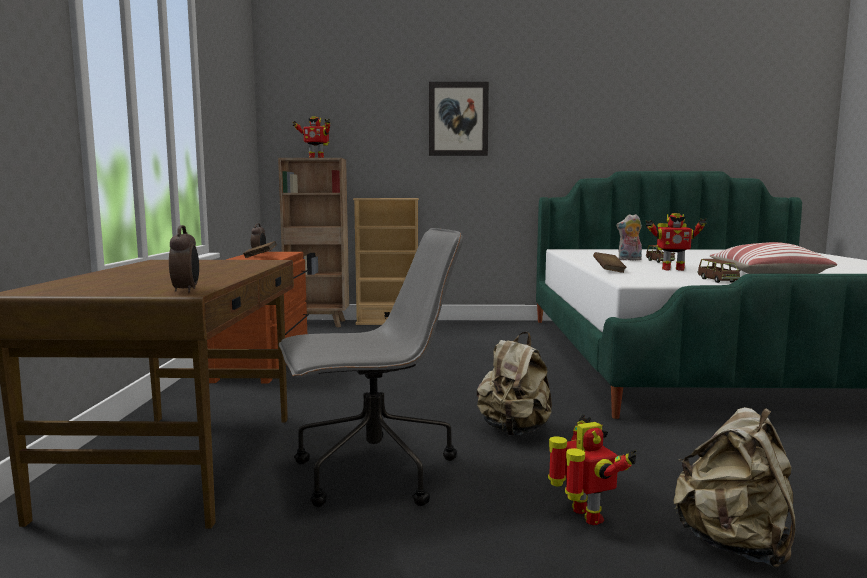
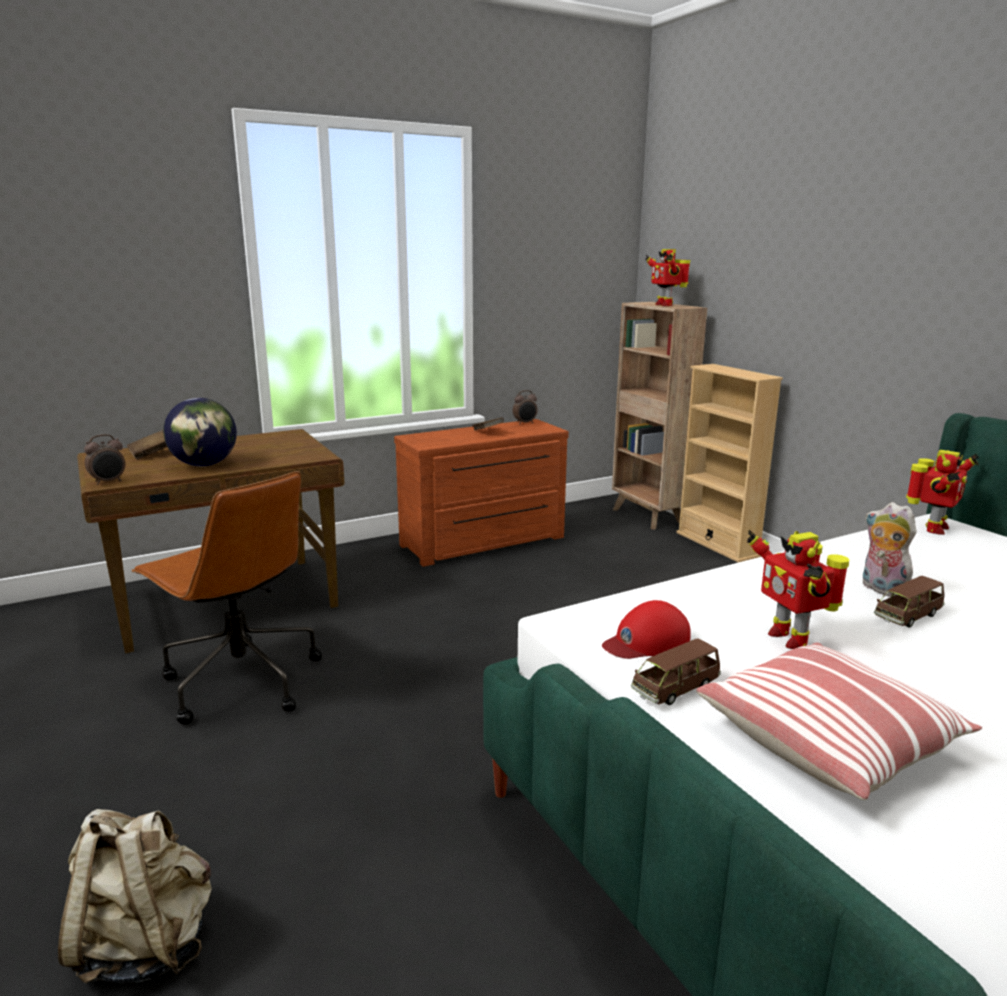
camera: 60 degrees right, 10 degrees up
(209, 274) = (204, 465): none -> globe
(372, 473) = (240, 681): grey office chair -> brown office chair
(458, 119) = (858, 252): picture -> none
(514, 430) = (394, 728): beige backpack -> none
(585, 517) = (186, 821): toy robot -> toy robot (933, 529)
(609, 271) = (679, 592): brown book -> brown book (152, 454)
(664, 278) = (646, 641): none -> red cap

